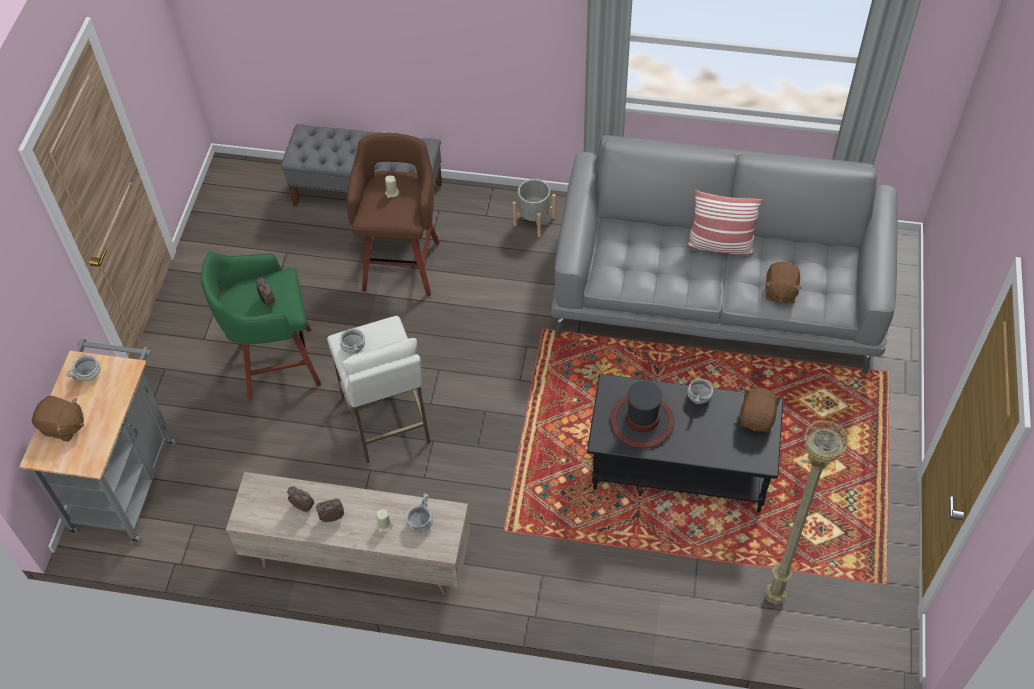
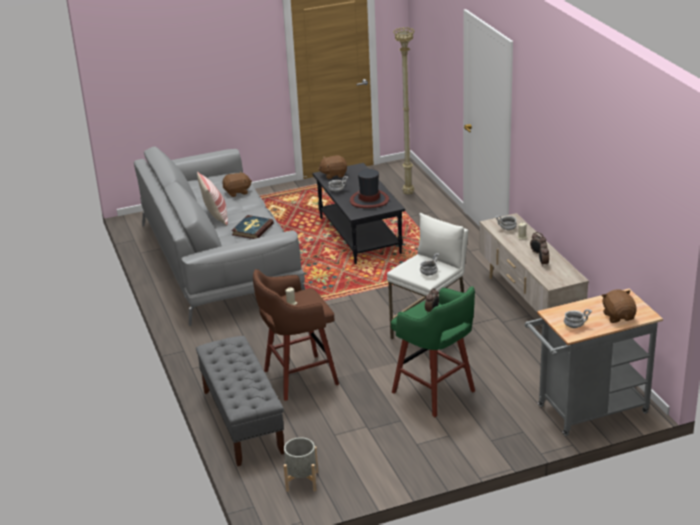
camera: 120 degrees left, 25 degrees down
(534, 220) = (211, 340): grey planter -> grey planter (302, 481)
(653, 265) = (252, 229): none -> book

